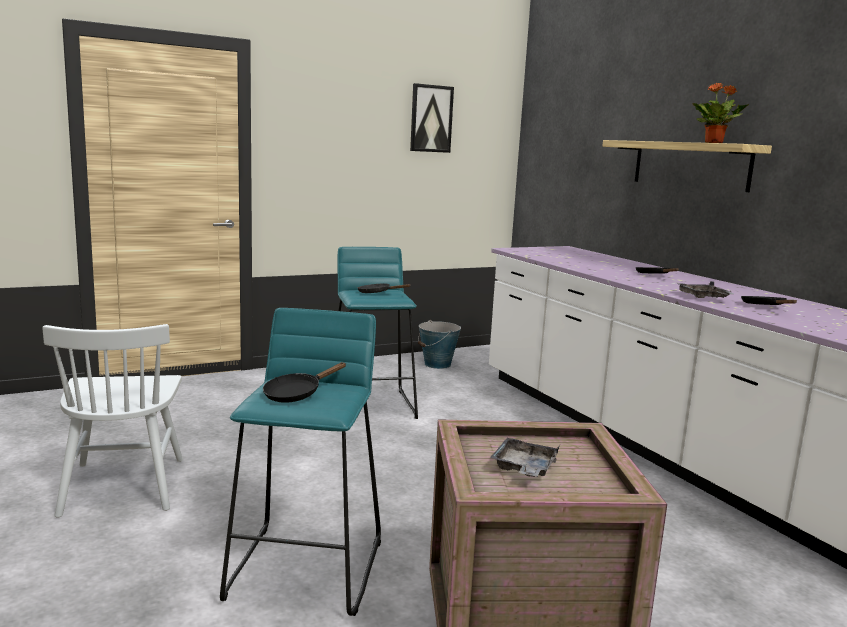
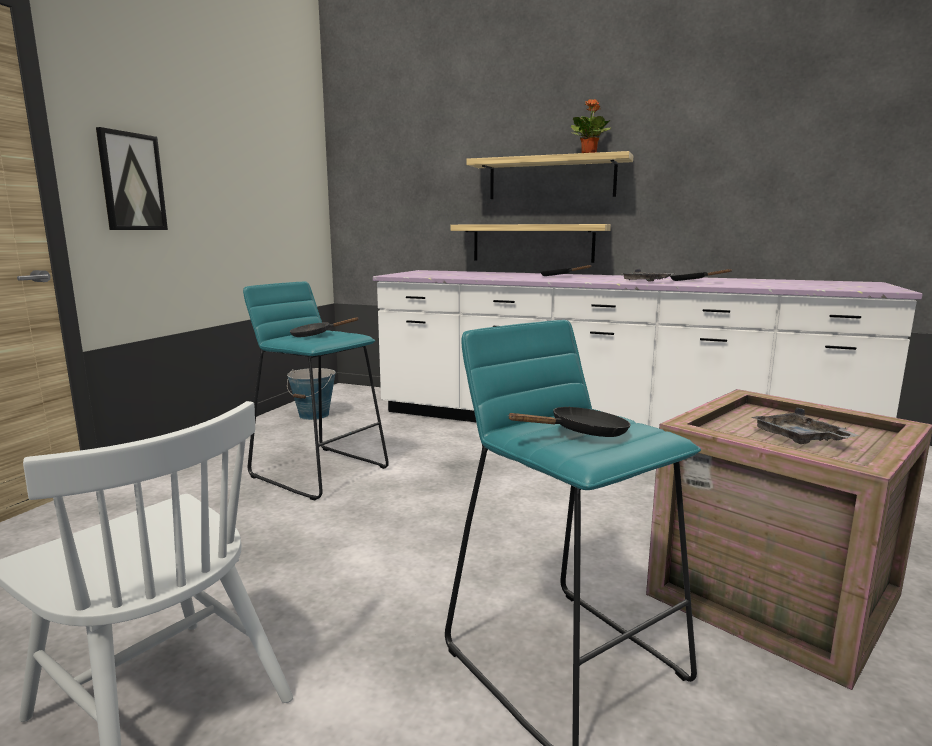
camera: 40 degrees left, 0 degrees up
(296, 394) = (582, 433): black frying pan -> black frying pan turned 120 degrees counterclockwise
(431, 118) = (254, 139): picture -> picture (132, 182)
(666, 233) = (532, 243): none -> shelf

